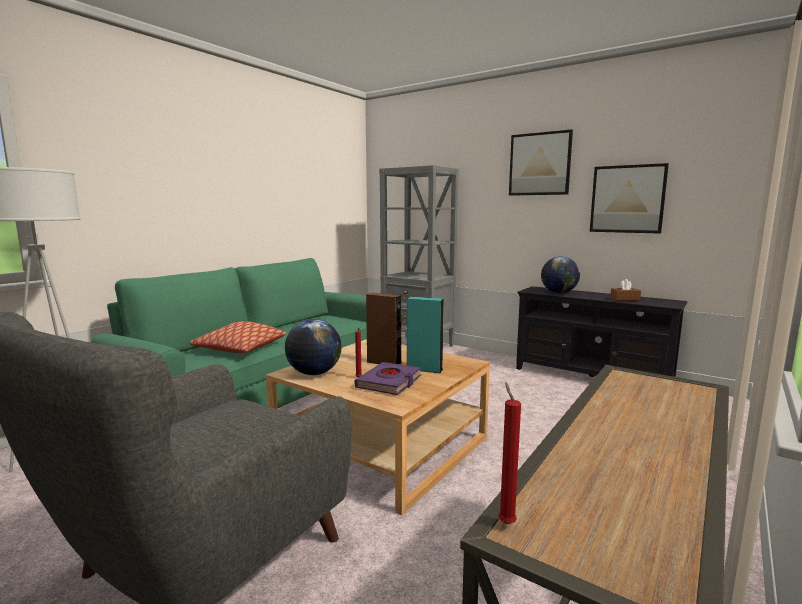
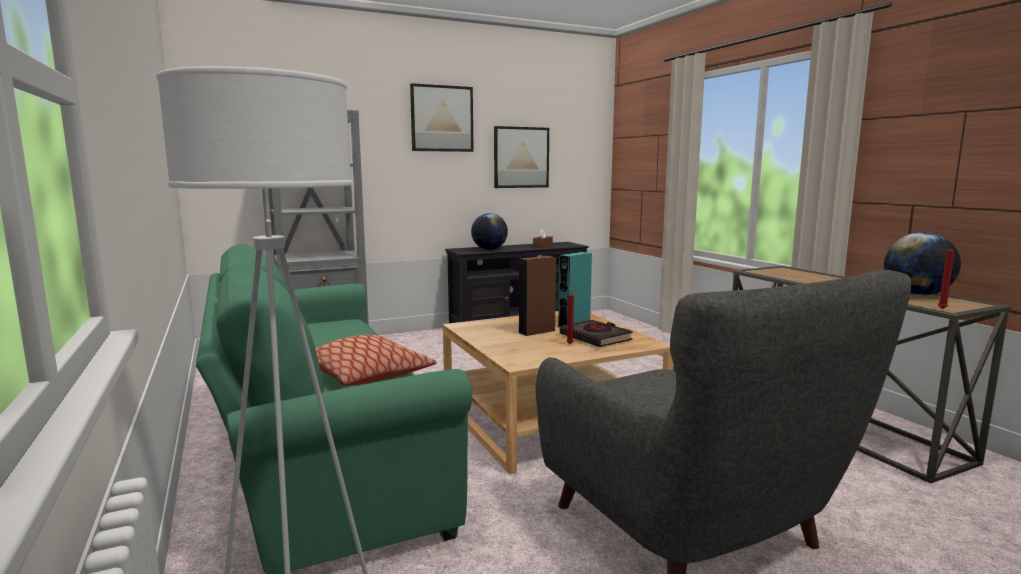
camera: 60 degrees left, 0 degrees up
(314, 373) = (535, 355): globe -> globe (917, 295)
(389, 382) = (595, 338): purple book -> black book

